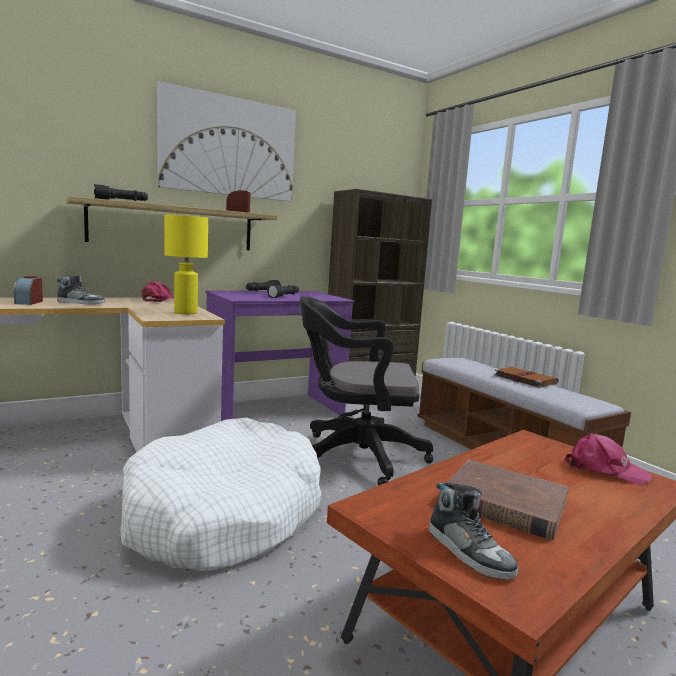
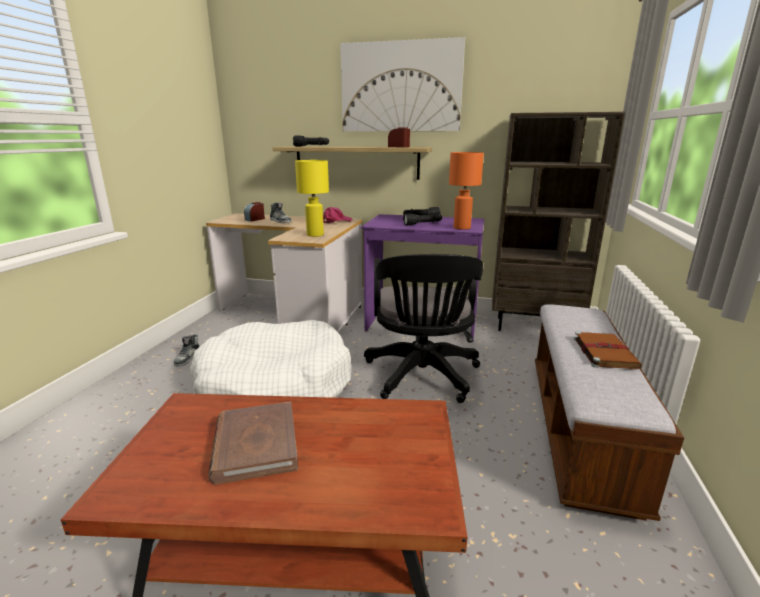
camera: 45 degrees right, 10 degrees up
(328, 298) = (461, 228): none -> orange table lamp
(355, 456) = (422, 377): black office chair -> black office chair turned 135 degrees counterclockwise
(469, 552) = (157, 458): shoe -> shoe (187, 358)
(604, 469) = (414, 468): pink cap -> none

